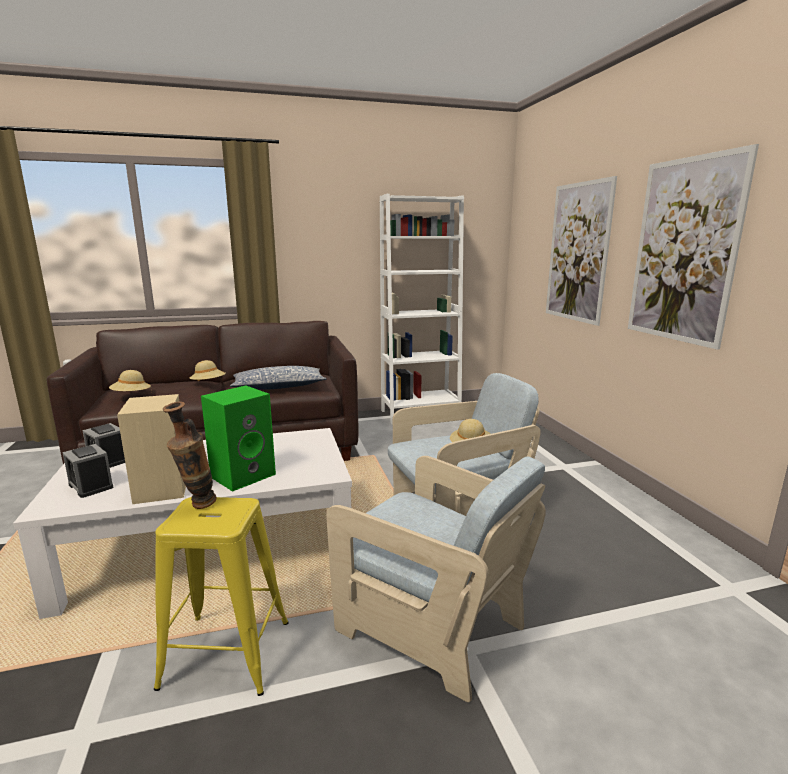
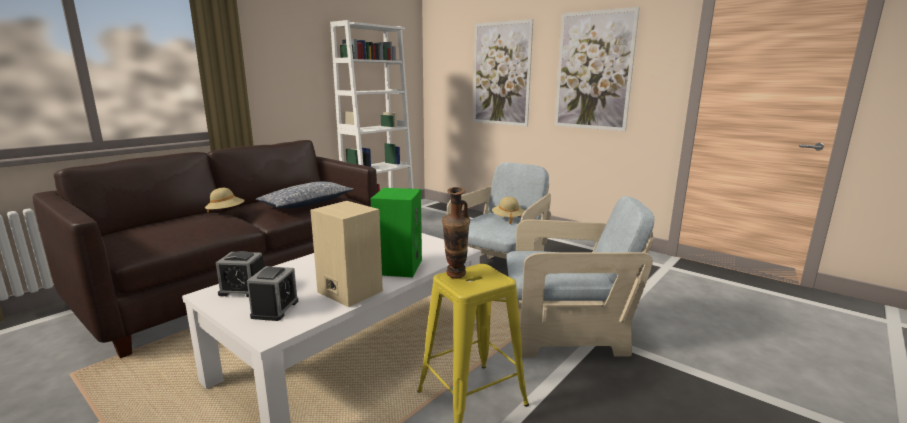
camera: 35 degrees left, 0 degrees up
(91, 486) = (275, 309): alarm clock -> alarm clock turned 90 degrees counterclockwise
(131, 395) = (159, 235): beige hat -> none

